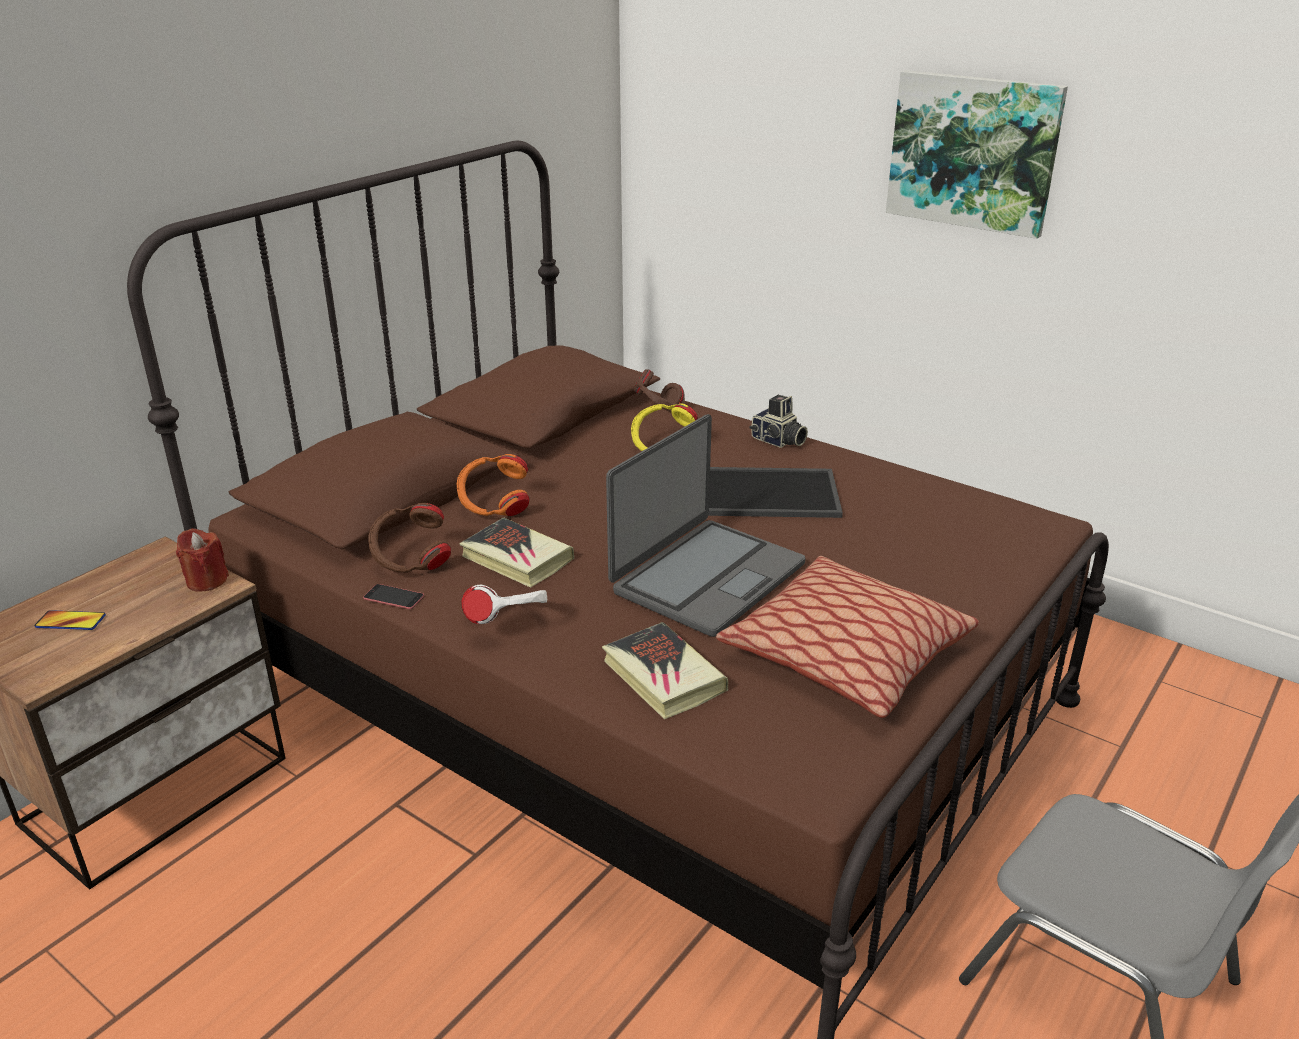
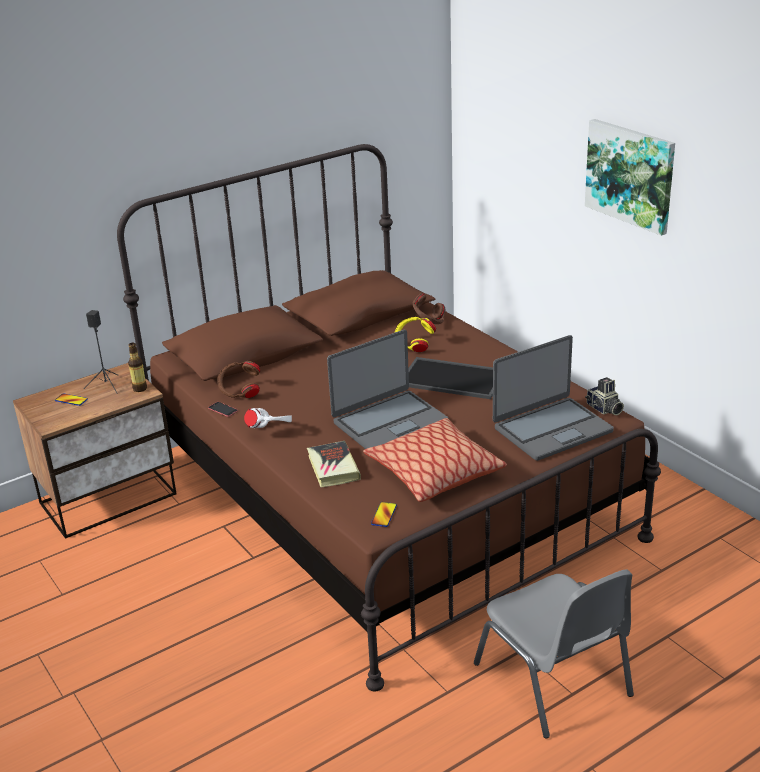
camera: 20 degrees right, 0 degrees up
(136, 584) = (106, 385): none -> black speaker
(206, 581) = (140, 388): red candle -> bottle
(494, 508) = (299, 368): orange headphones -> none
(517, 559) = (295, 398): book -> none
(778, 441) = (488, 348): camera -> camera (604, 409)
(816, 754) = (384, 515): none -> phone
(972, 552) = (551, 429): none -> laptop

